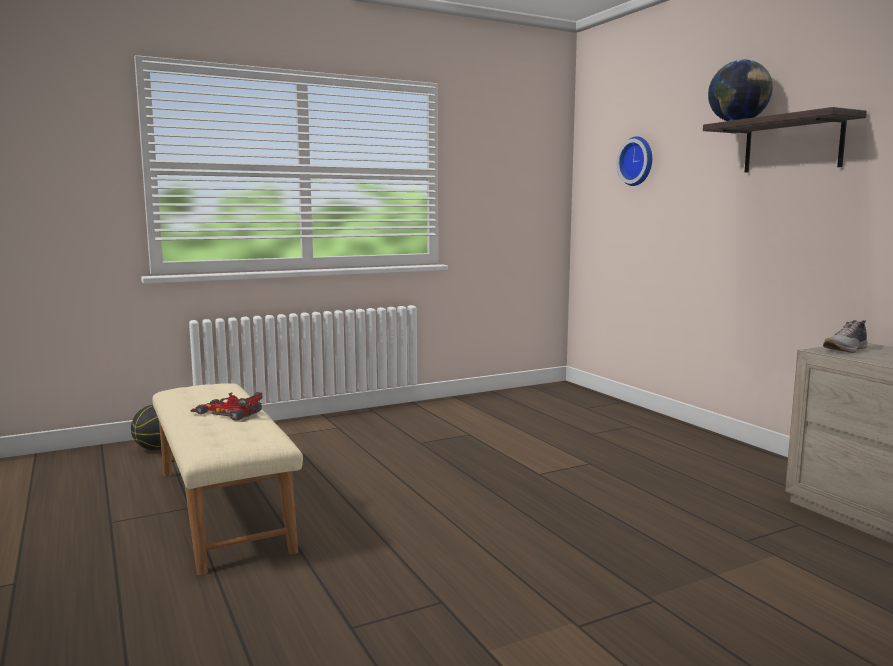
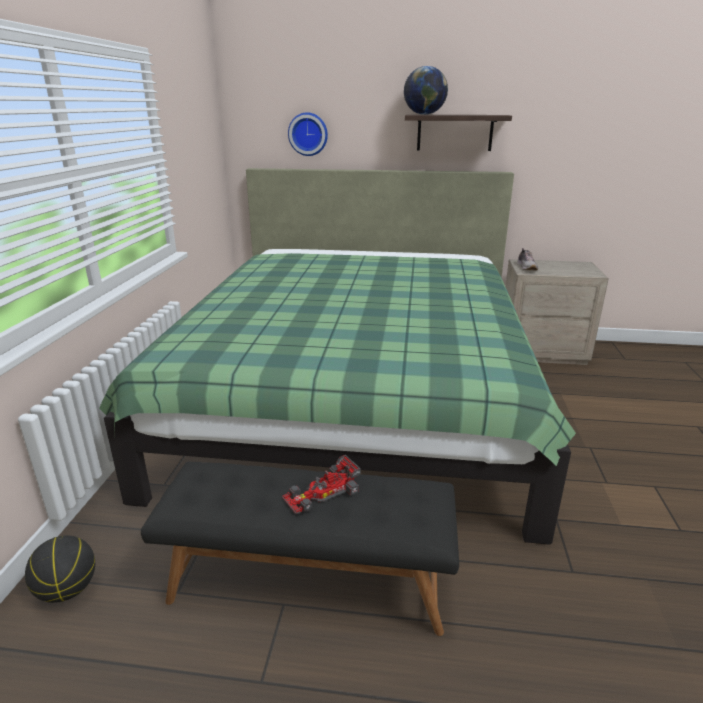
camera: 55 degrees left, 15 degrees up
(224, 508) = (309, 580): beige bench -> black bench
(515, 454) = (355, 399): none -> green bed

